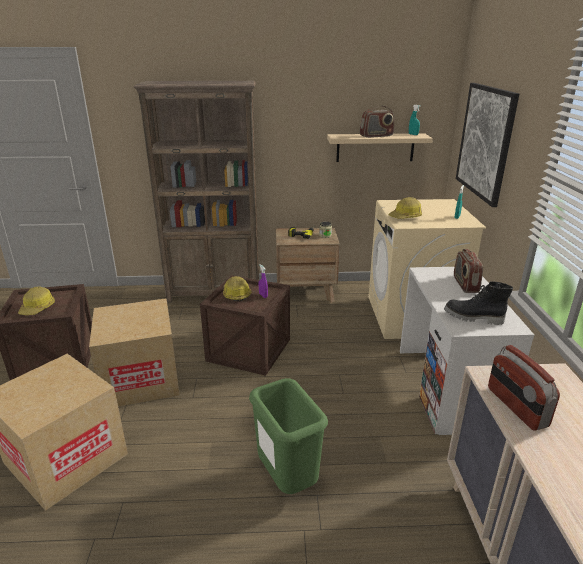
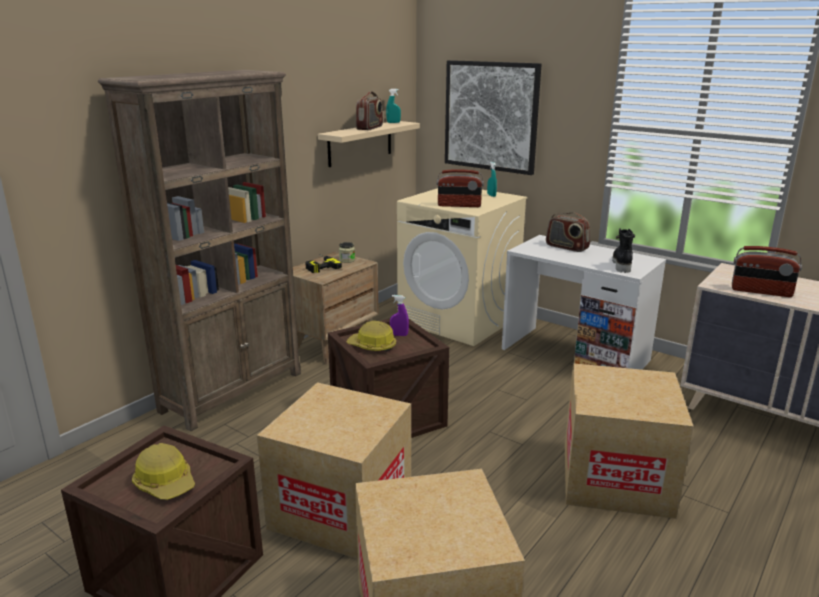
camera: 50 degrees left, 5 degrees down
(286, 481) = (616, 479): green trash can -> cardboard box
(405, 217) = (459, 205): hard hat -> radio
(473, 318) = (621, 264): black boot -> black boot turned 135 degrees clockwise

